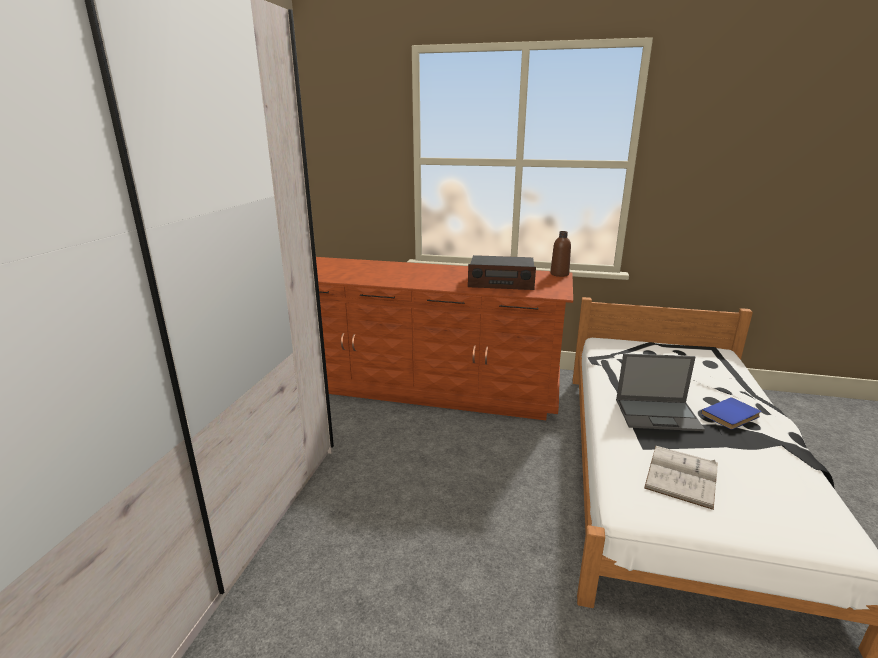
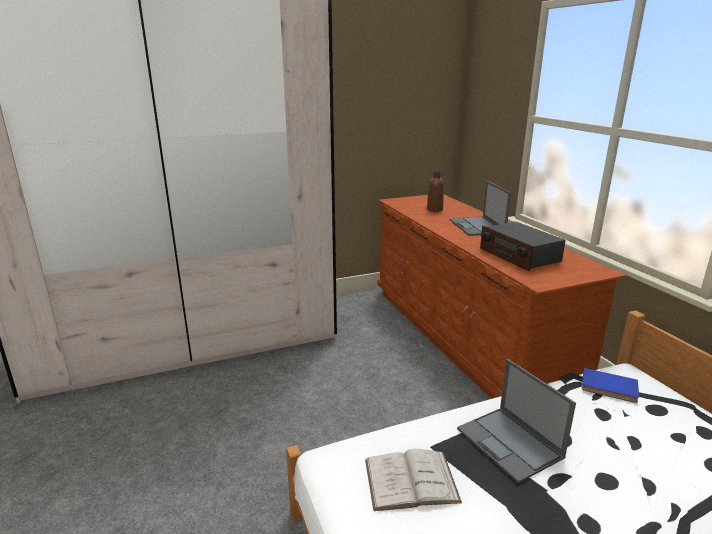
camera: 55 degrees right, 0 degrees up
(420, 273) = (477, 226): none -> laptop
(559, 274) = (603, 270): brown bottle -> brown bottle (434, 209)
(732, 416) = (584, 501): blue book -> blue book (609, 388)

